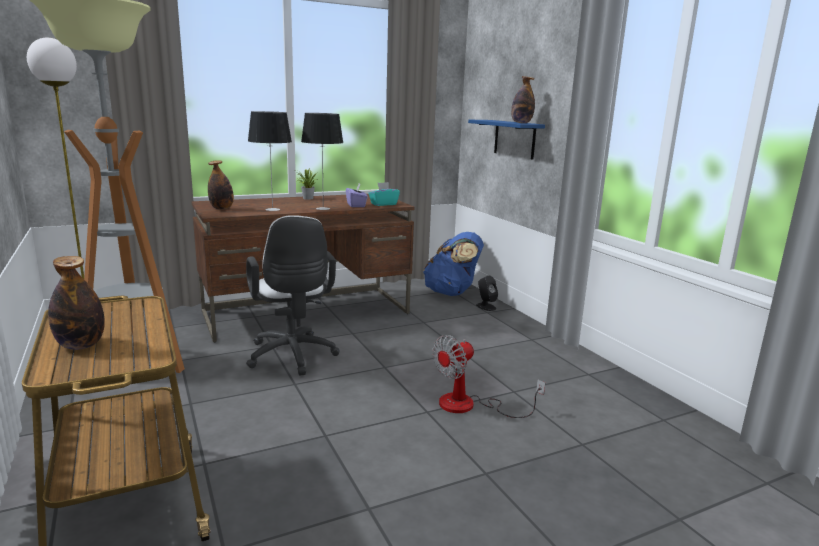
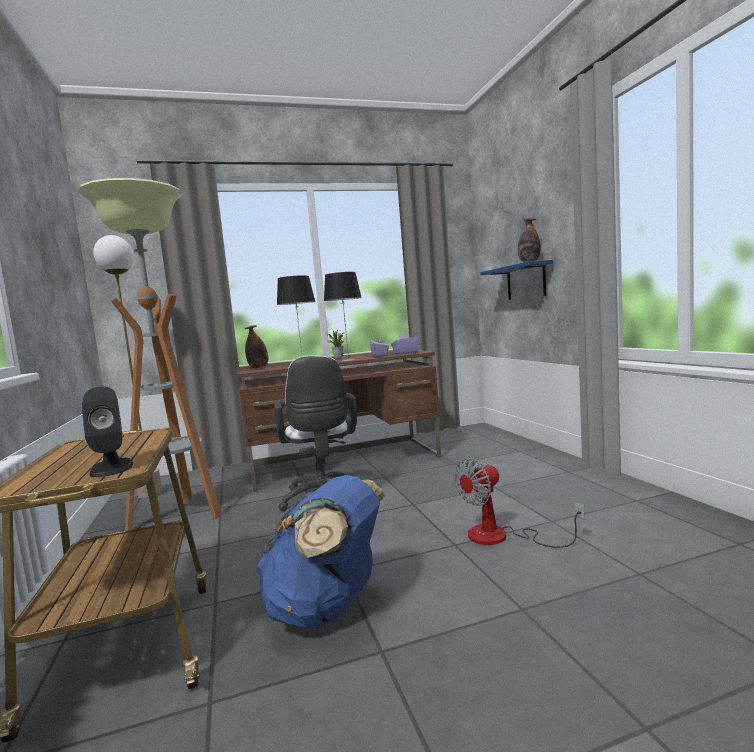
camera: 10 degrees right, 10 degrees down
(81, 345) = (66, 466): bottle -> none
(383, 204) = (405, 353): turquoise tissue box -> purple tissue box
(452, 292) = (484, 437): blue backpack -> blue backpack (327, 608)
(486, 306) = (518, 446): black speaker -> black speaker (111, 468)

